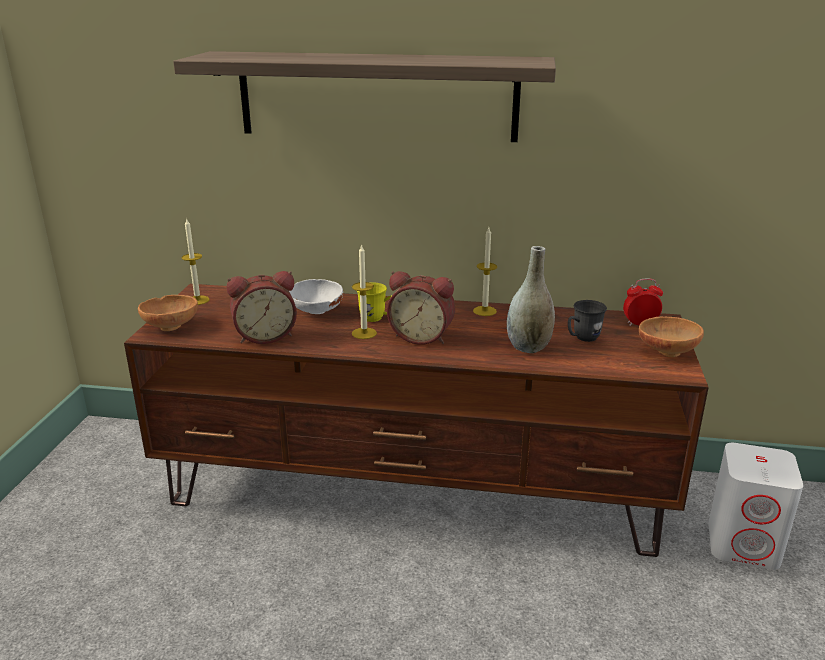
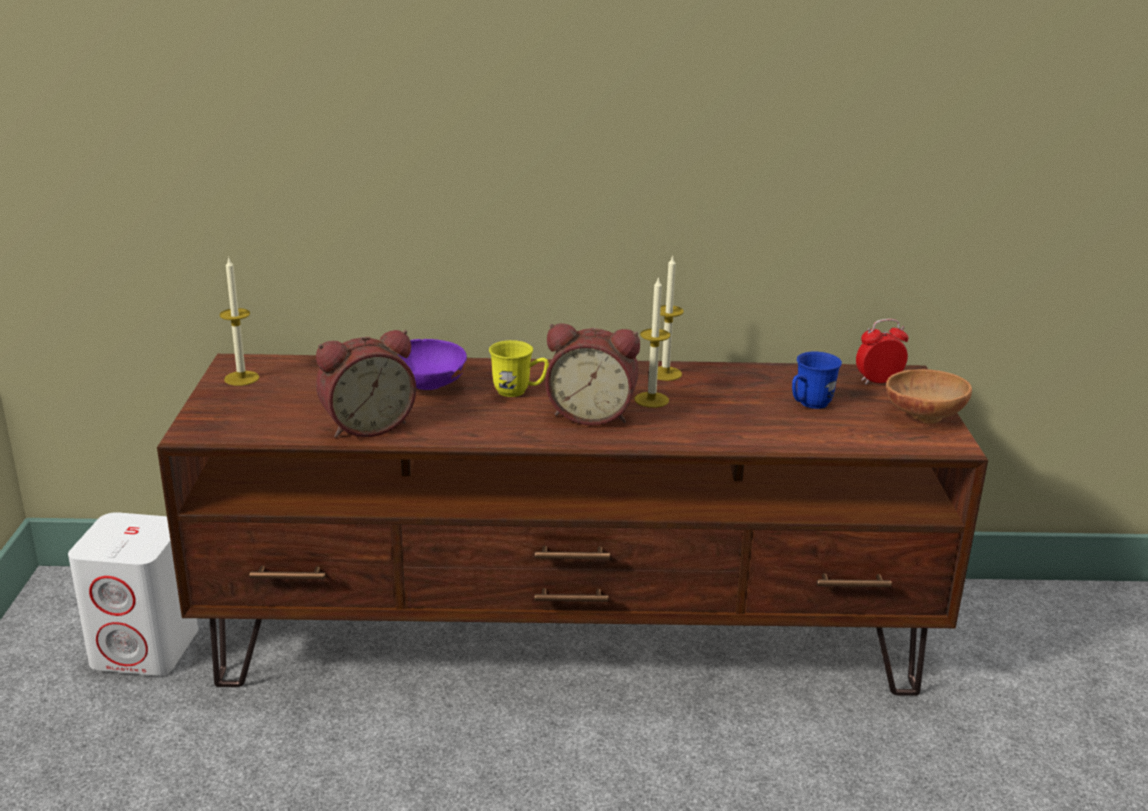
camera: 10 degrees left, 0 degrees up
(172, 326) = (220, 418): brown bowl -> none
(316, 312) = (427, 387): white bowl -> purple bowl
(364, 333) = (508, 414): candle -> candle (651, 400)
(377, 96) = (507, 74): shelf -> none
(528, 347) = (741, 421): grey vase -> none
(582, 338) = (809, 405): grey mug -> blue mug
(744, 544) = (1024, 669): white speaker -> white speaker (146, 648)

